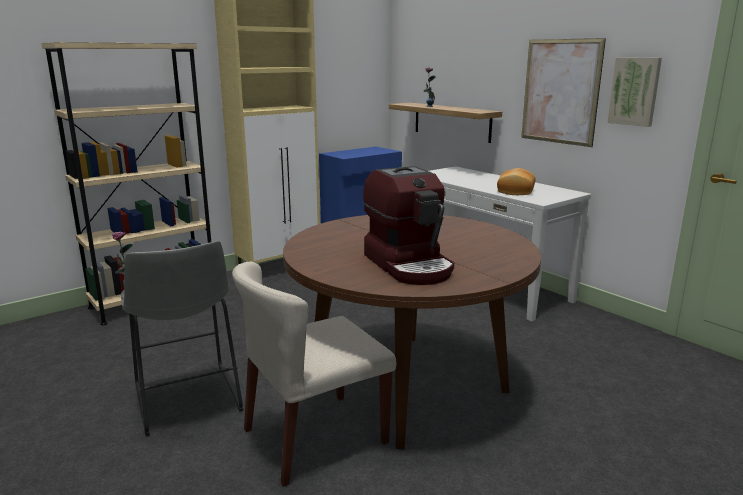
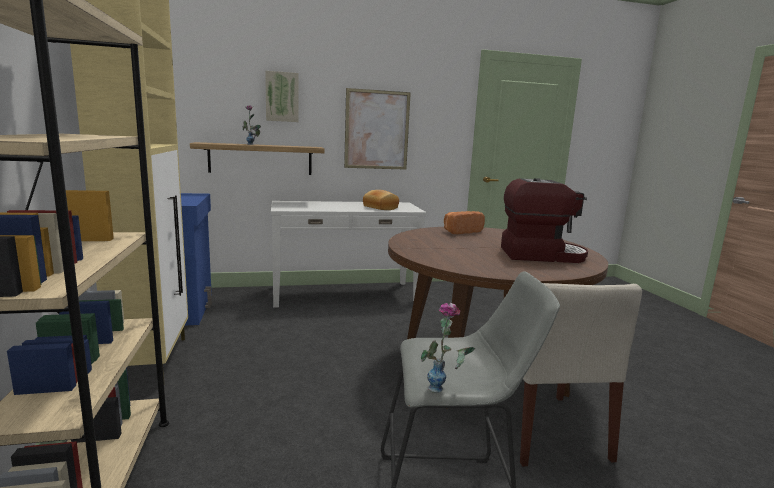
camera: 65 degrees left, 5 degrees down
(465, 228) = (461, 231): none -> bread
(635, 91) = (433, 129): picture -> picture (282, 97)

